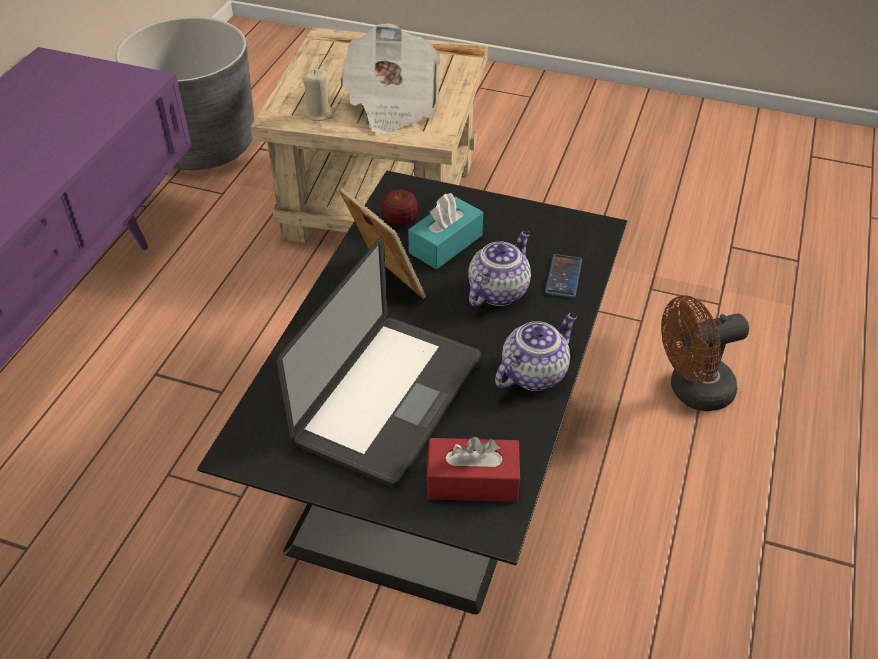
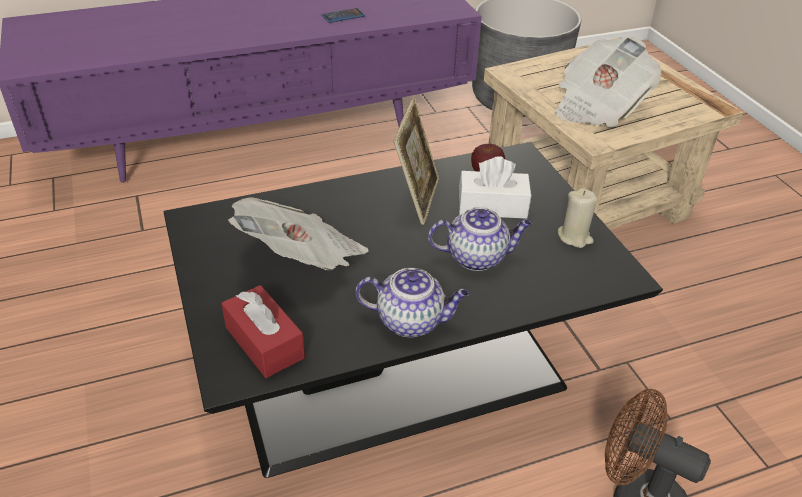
camera: 50 degrees right, 5 degrees down
(319, 114) = (538, 85): beige candle -> beige candle (575, 237)
(389, 400) = (303, 260): laptop -> newspaper
(446, 244) = (492, 206): turquoise tissue box -> white tissue box
(563, 276) = (540, 284): phone -> phone (343, 16)

